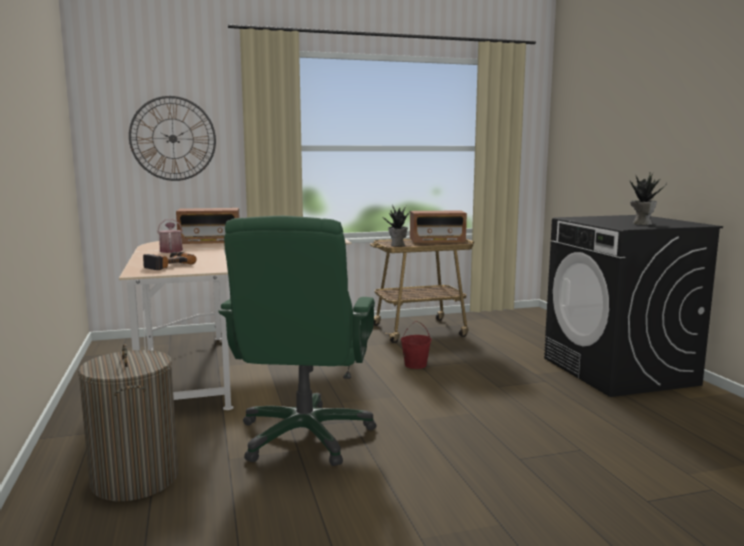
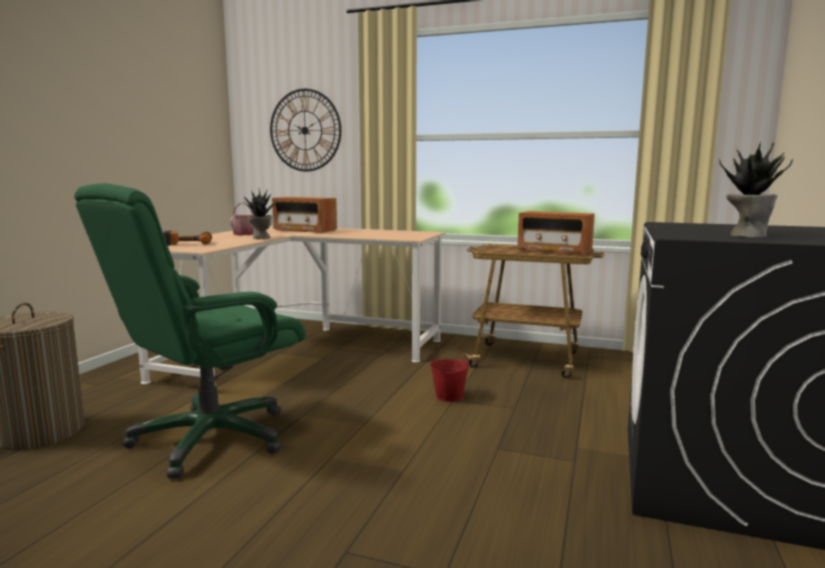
camera: 35 degrees right, 0 degrees up
(397, 245) = (492, 251): potted plant -> potted plant (260, 237)

